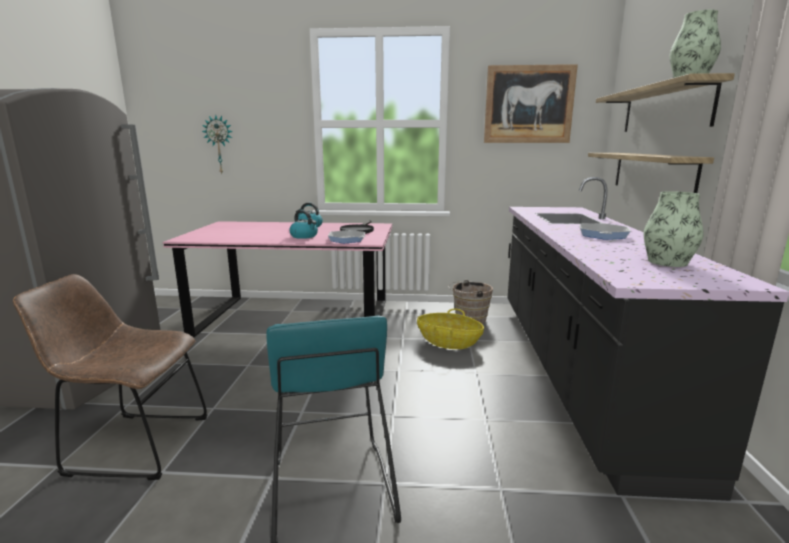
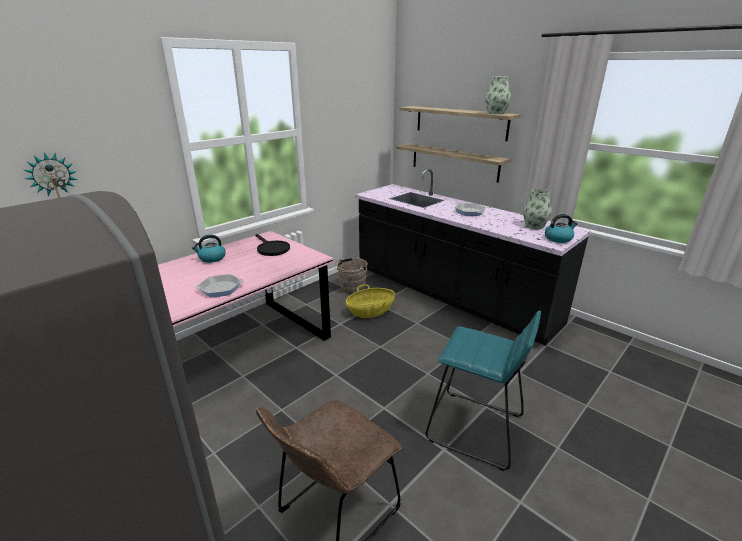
camera: 50 degrees left, 10 degrees up
(304, 236) = (248, 272): kettle -> kettle (558, 239)
(347, 239) = (294, 262): frying pan -> frying pan (220, 289)
(528, 104) = (352, 110): picture -> none

